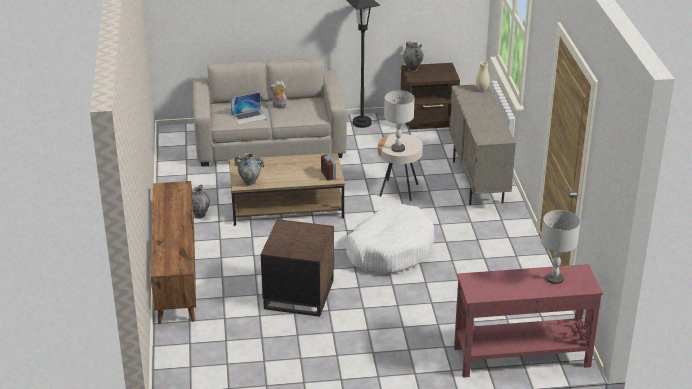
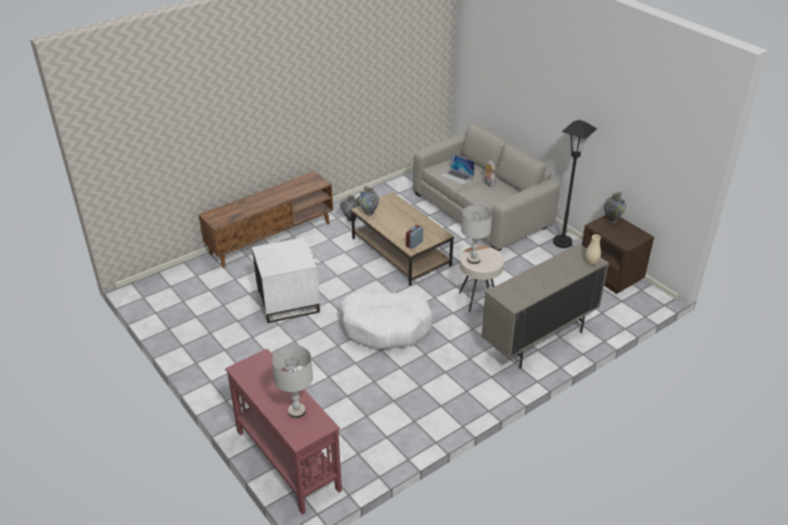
camera: 60 degrees right, 5 degrees up
(298, 294) = (288, 302): brown side table -> white side table

